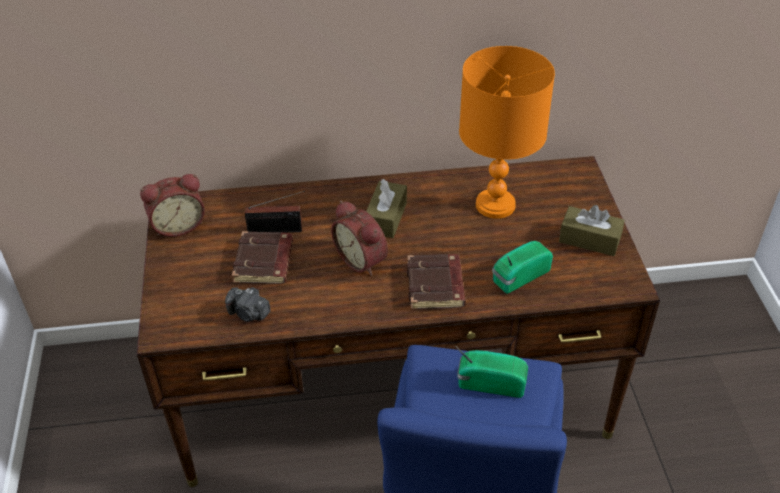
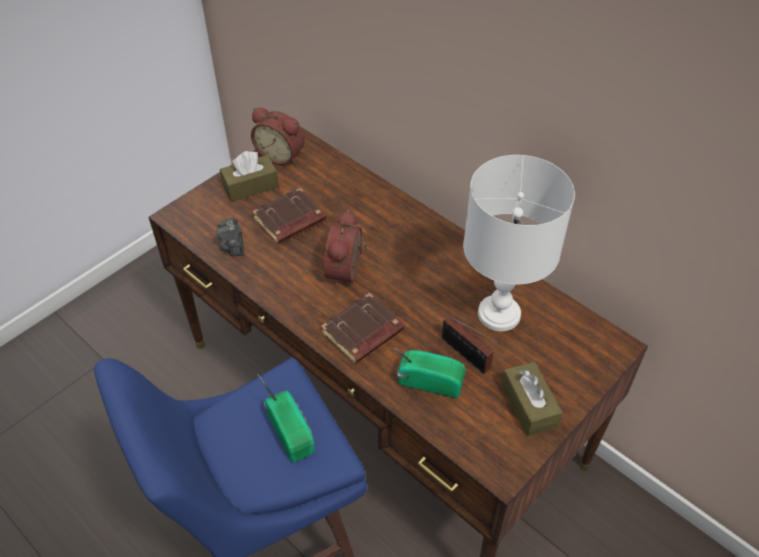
camera: 50 degrees right, 5 degrees up
(278, 230) = (329, 206): radio -> radio (467, 356)
(386, 218) = (407, 256): brown tissue box -> brown tissue box (250, 186)
(496, 204) = (500, 314): orange table lamp -> white table lamp

